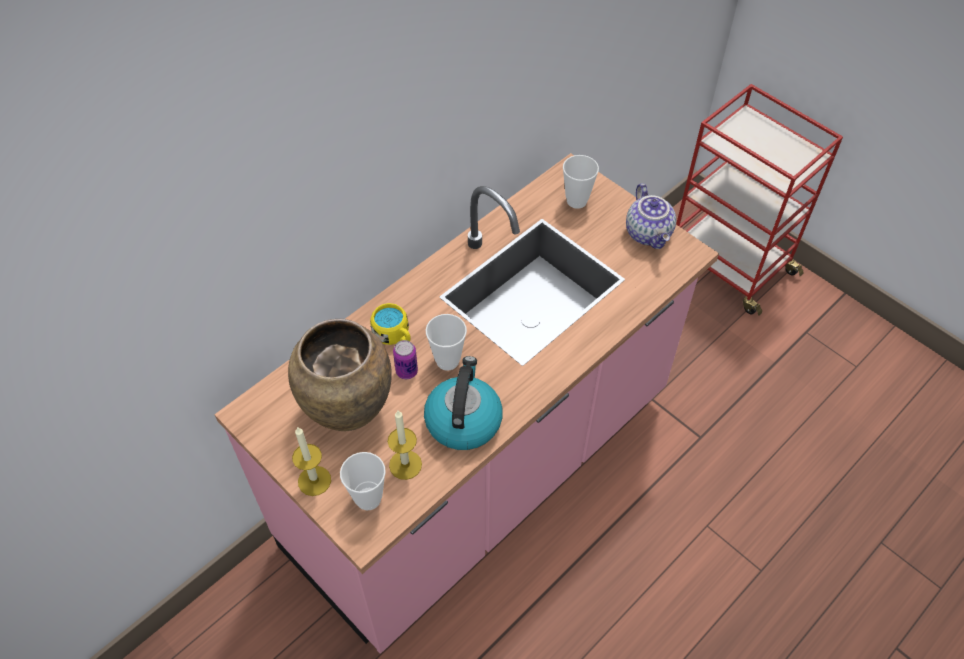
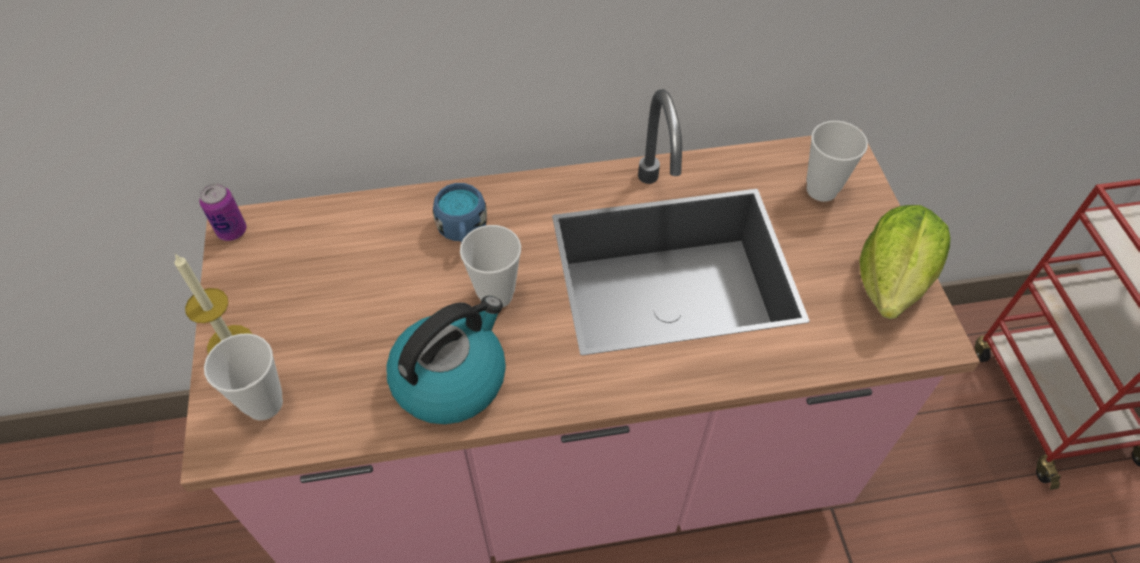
camera: 35 degrees right, 0 degrees up
(347, 411) = (336, 286): brown vase -> none
(394, 335) = (462, 230): yellow mug -> blue mug
(405, 464) = (339, 390): candle -> none
(406, 371) = (439, 280): can -> can (232, 231)
(649, 234) = (892, 281): teapot -> lettuce

